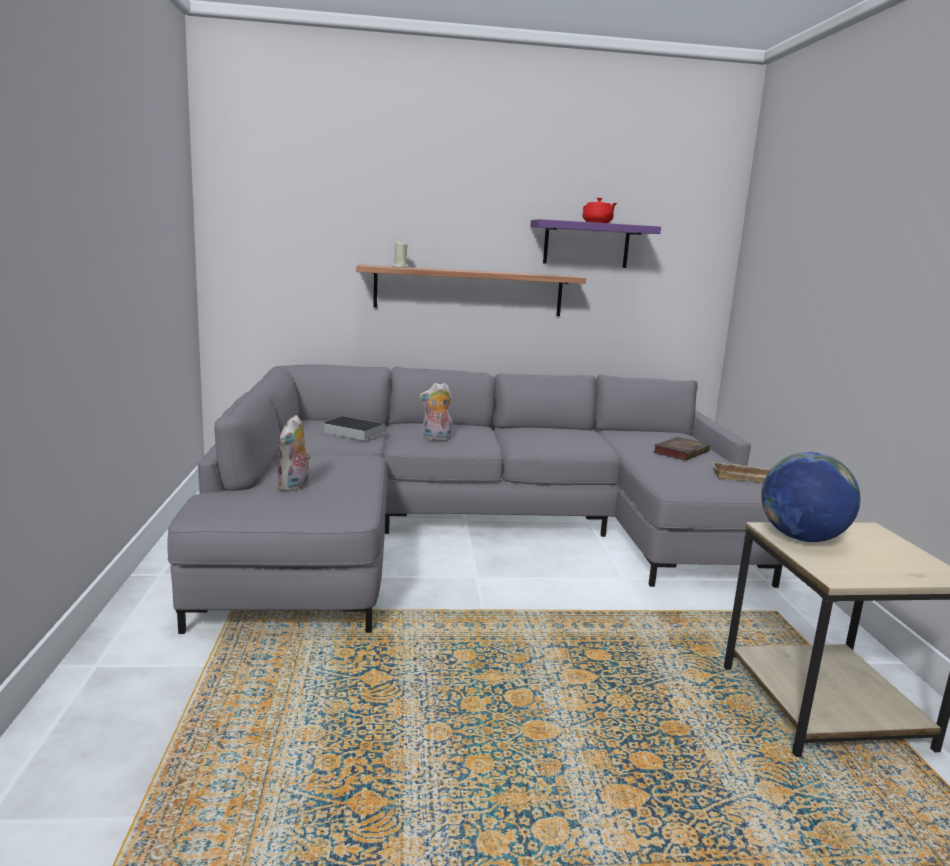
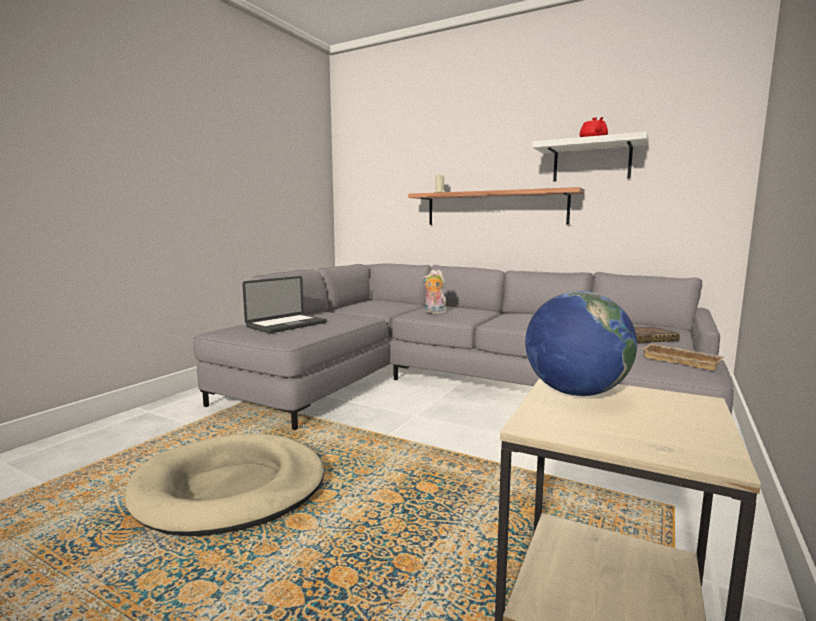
camera: 35 degrees right, 5 degrees down
(294, 487) = (287, 325): plush toy -> laptop
(351, 432) = (384, 305): book -> none
(411, 726) = (231, 488): none -> beige dog bed
(586, 244) = (591, 161): purple shelf -> white shelf

